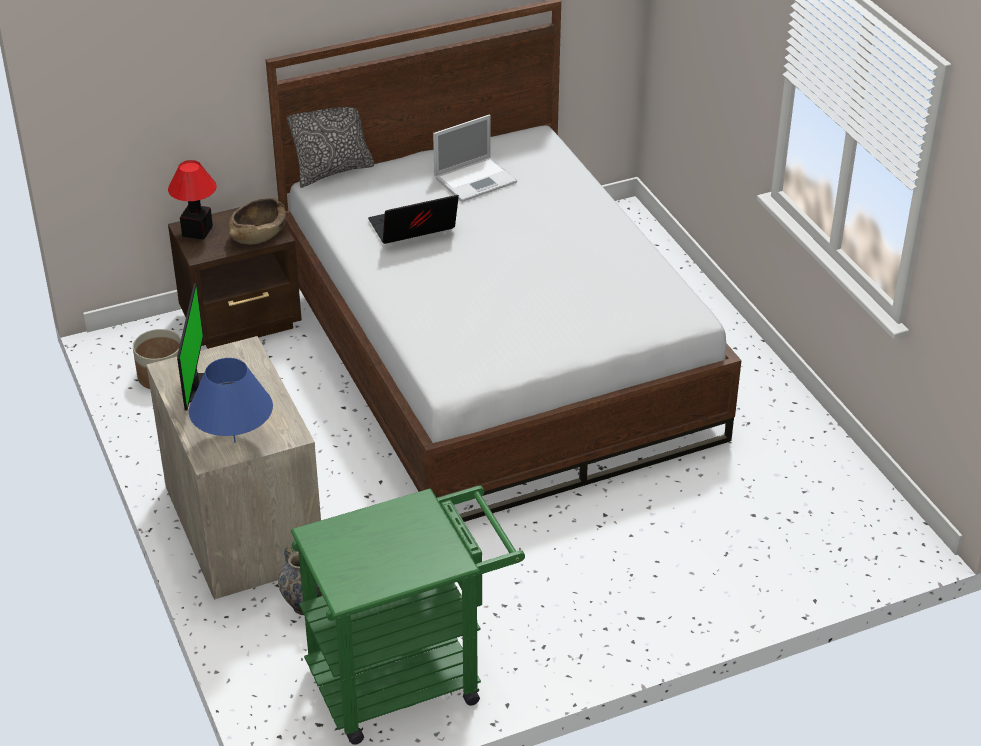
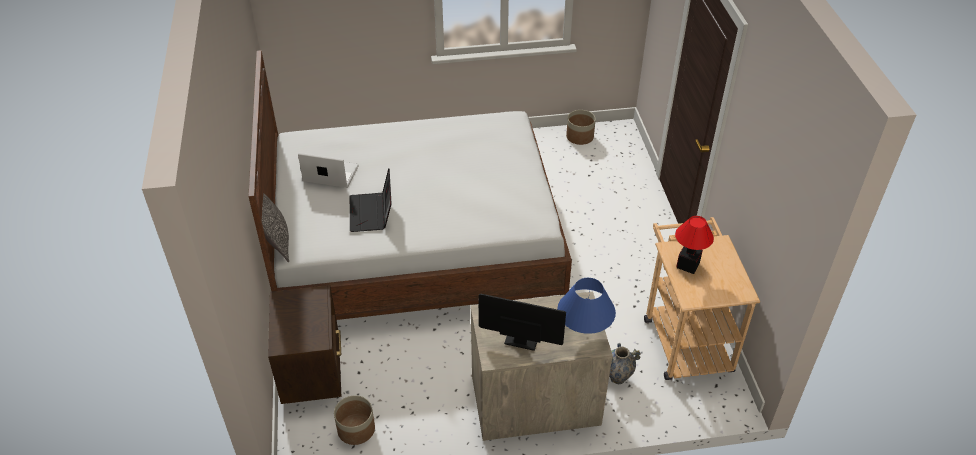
camera: 75 degrees left, 5 degrees up
(198, 231) = (289, 338): table lamp -> table lamp (688, 264)
(258, 234) = (312, 303): brown bowl -> none
(409, 677) = (684, 338): green cart -> beige cart
(476, 179) = (330, 174): laptop -> laptop turned 60 degrees counterclockwise
(853, 489) = (580, 136): none -> planter

